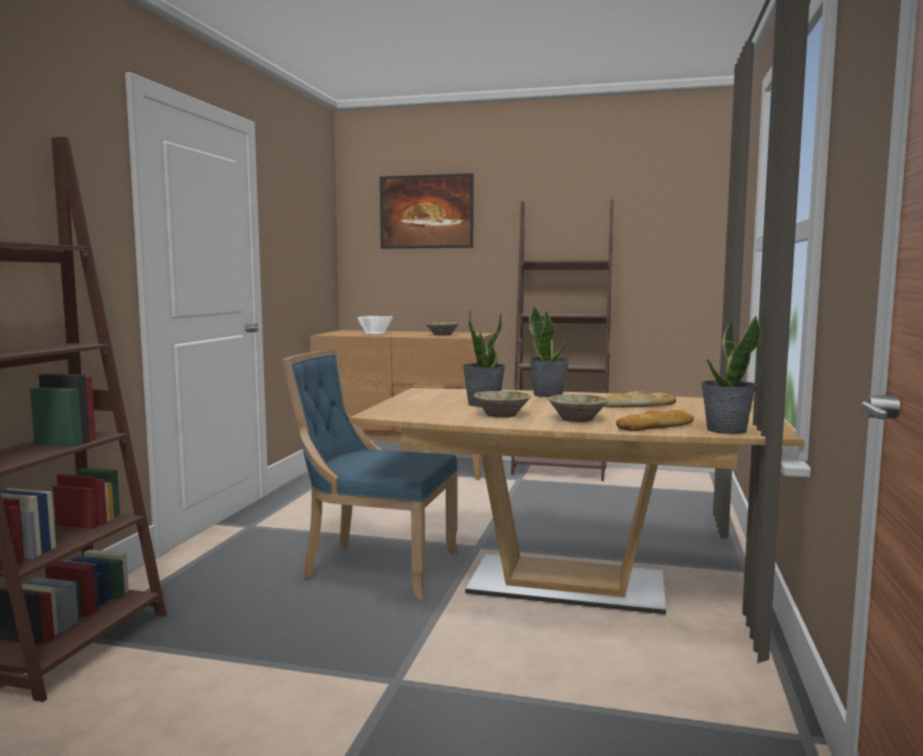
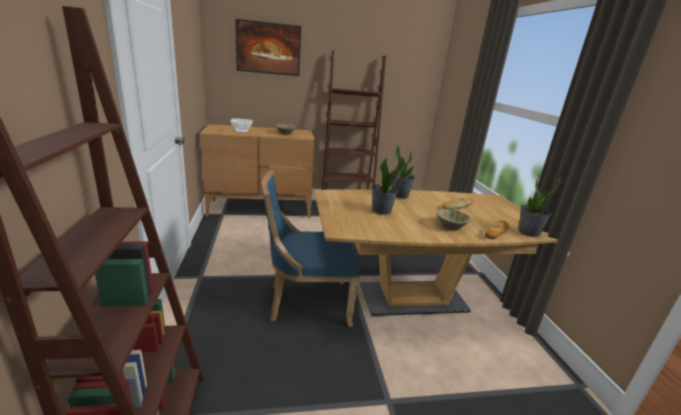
camera: 25 degrees left, 15 degrees up
(502, 414) = (408, 224): beige bowl -> none

